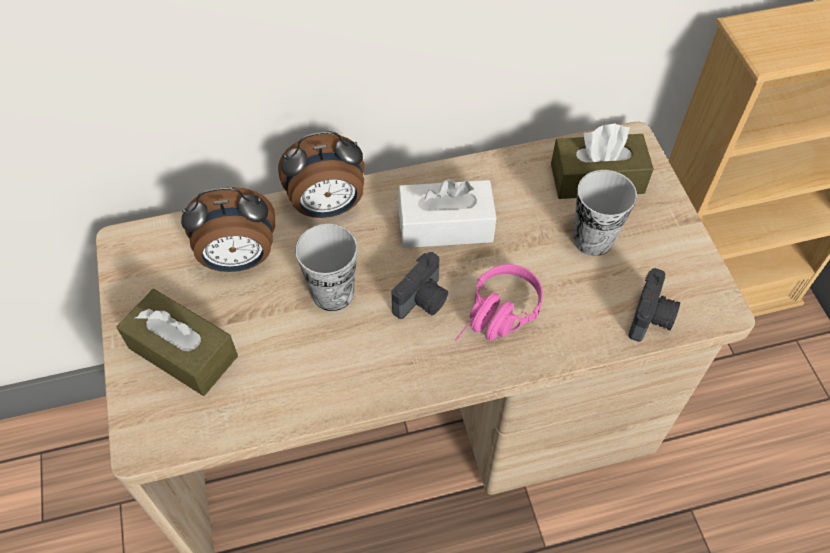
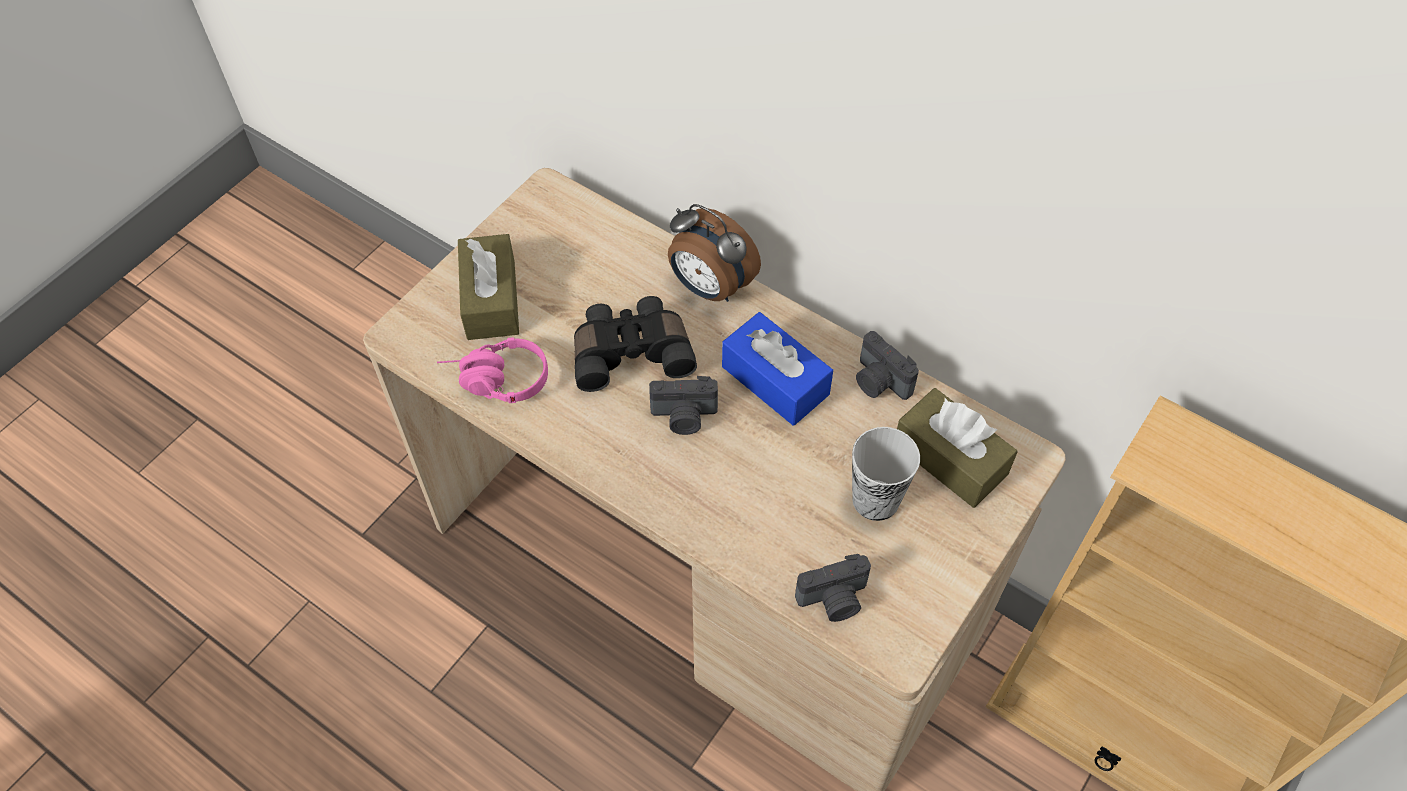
camera: 50 degrees right, 0 degrees up
(239, 260) = (602, 270): alarm clock -> none
(333, 293) = (631, 352): cup -> black binoculars
(445, 226) = (775, 380): white tissue box -> blue tissue box
(496, 319) = (717, 481): pink headphones -> pink headphones (494, 382)
(503, 172) = (879, 382): none -> camera

